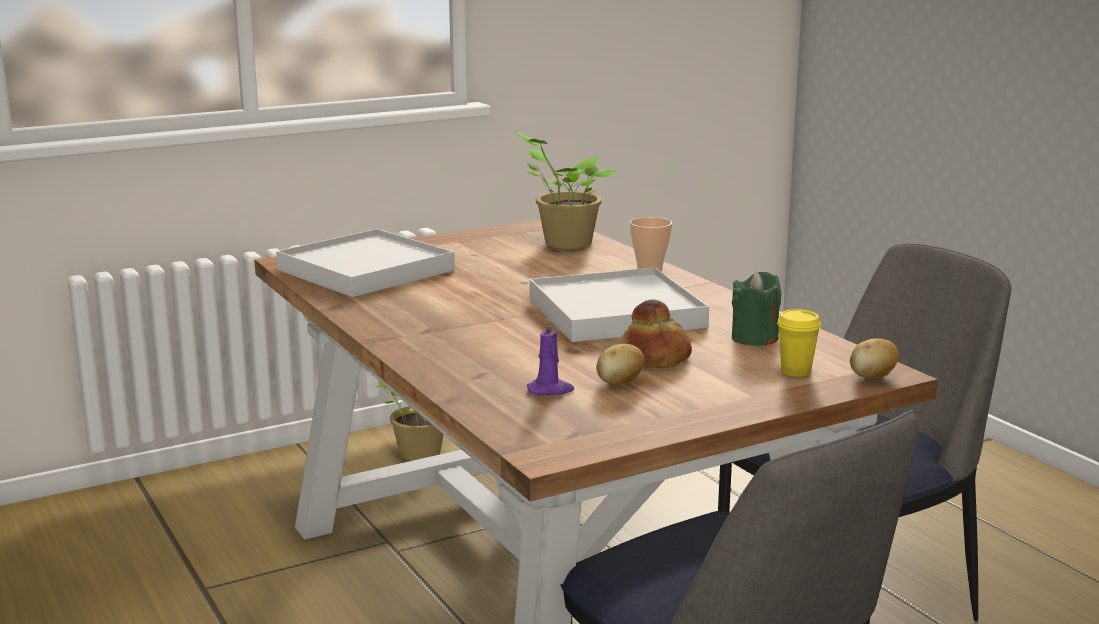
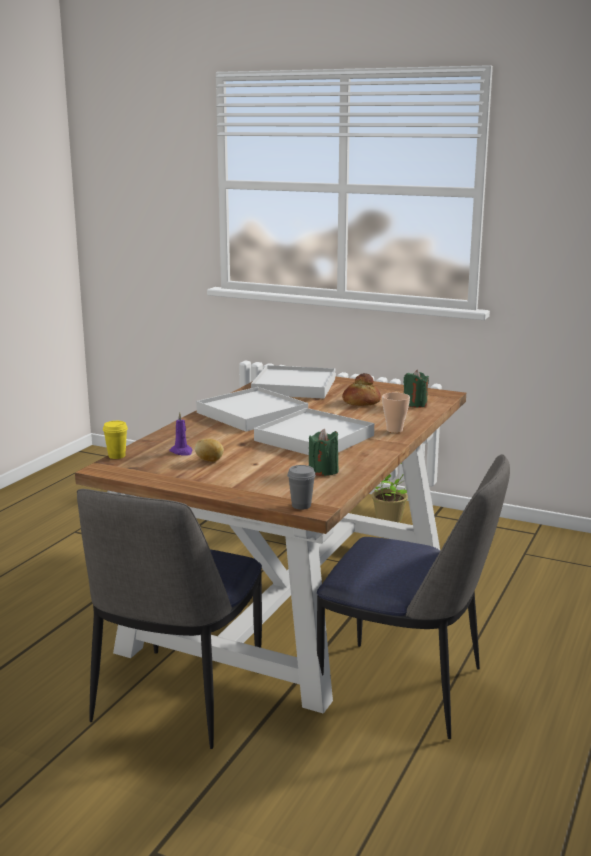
camera: 55 degrees right, 0 degrees up
(445, 317) = (251, 414): none -> white tray
(564, 243) = (414, 404): potted plant -> green candle
(655, 358) = (256, 459): bread -> bread (361, 402)
(796, 371) = (283, 488): yellow cup -> yellow cup (117, 456)
(871, 377) = (301, 505): potato -> grey cup

